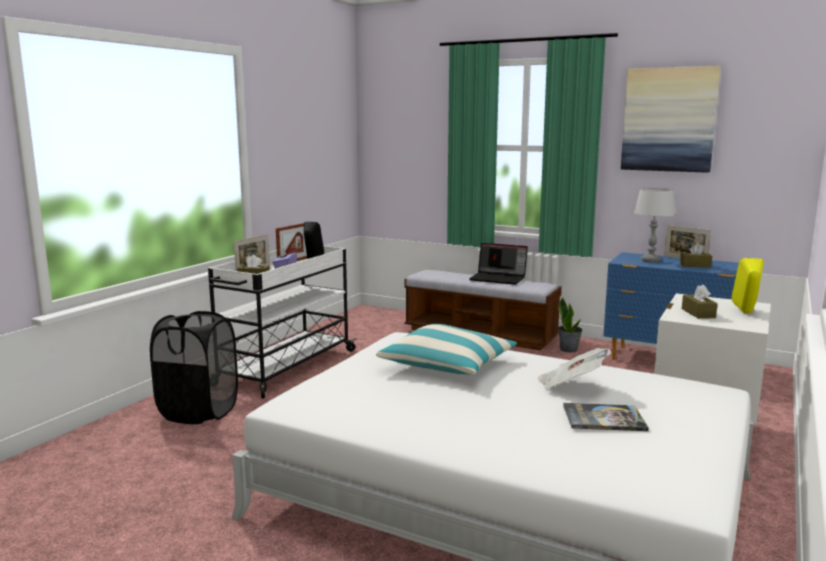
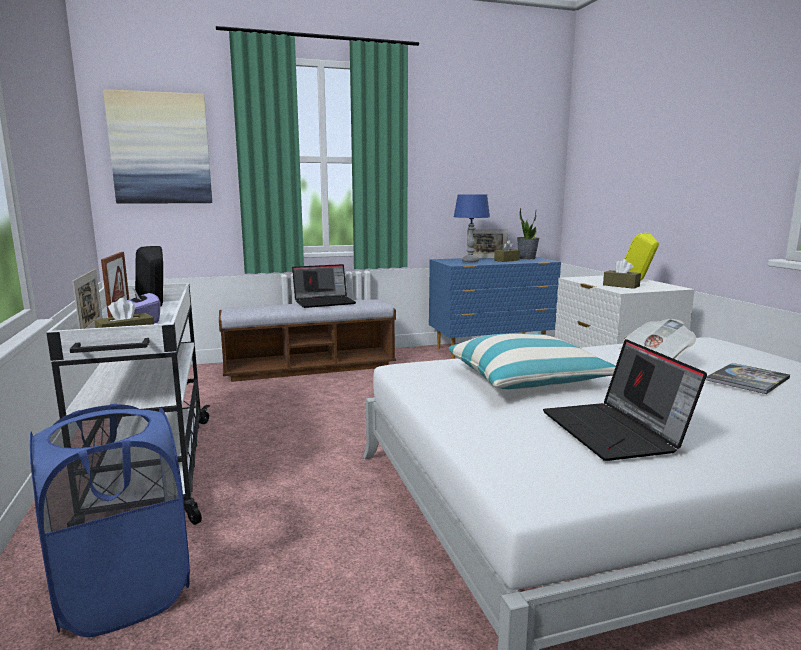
camera: 45 degrees left, 0 degrees up
(199, 412) = (123, 593): black laundry basket -> blue laundry basket
(397, 404) = (616, 432): none -> laptop
(569, 349) = (407, 360): potted plant -> potted plant (526, 258)
(651, 260) = (470, 261): grey table lamp -> blue table lamp
(669, 120) = (459, 132): picture -> picture (160, 149)

